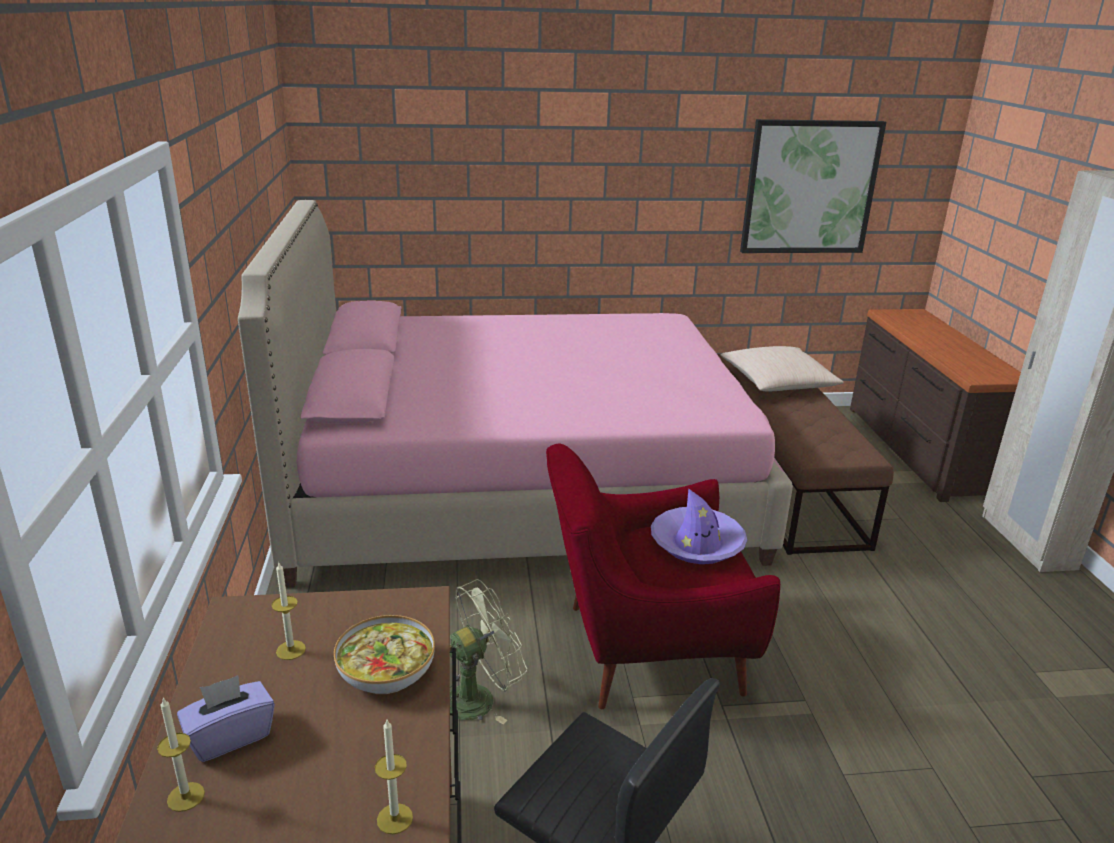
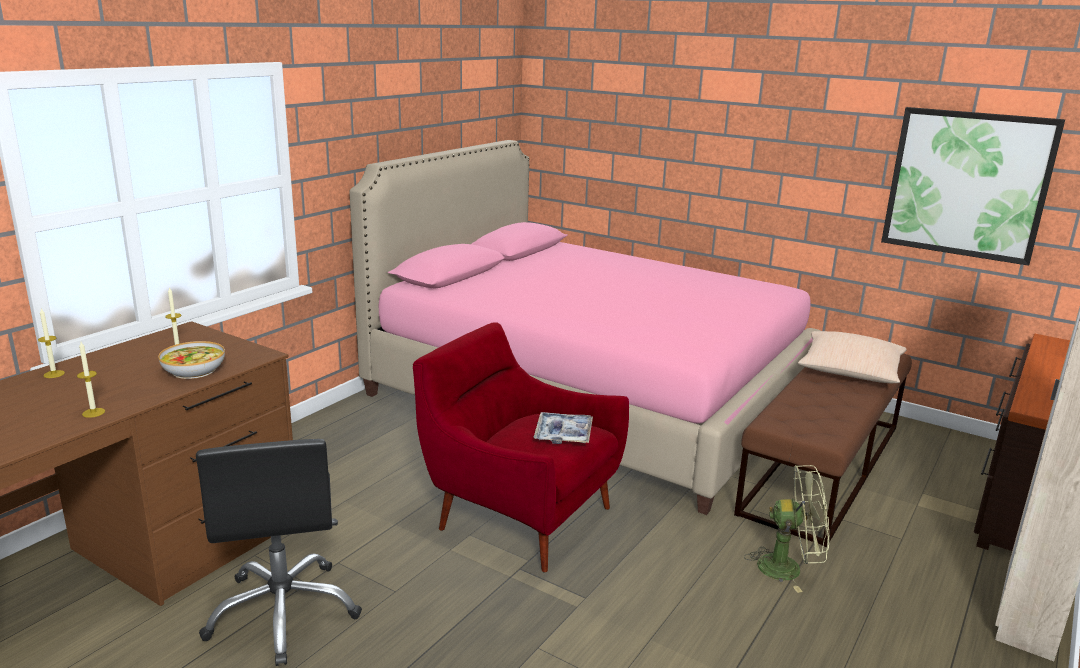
camera: 40 degrees right, 5 degrees down
(230, 736) = (101, 364): purple tissue box -> none
(479, 697) = (382, 489): green fan -> green fan (789, 568)
(697, 544) = (563, 434): purple hat -> tray

